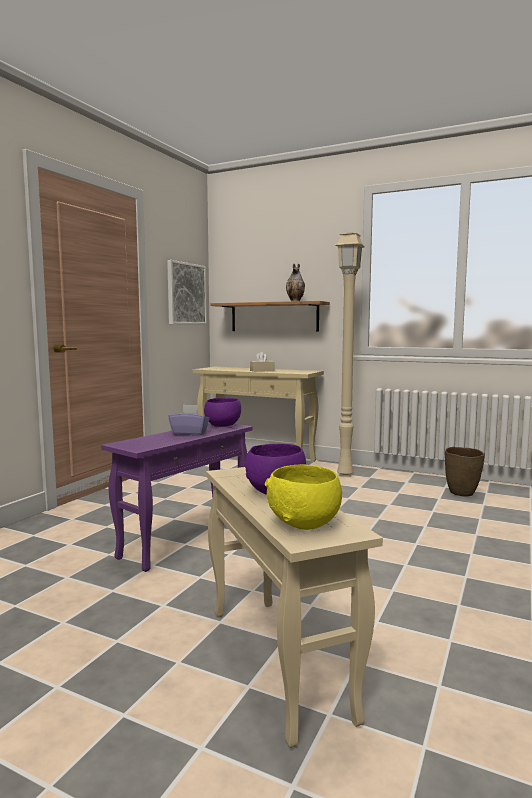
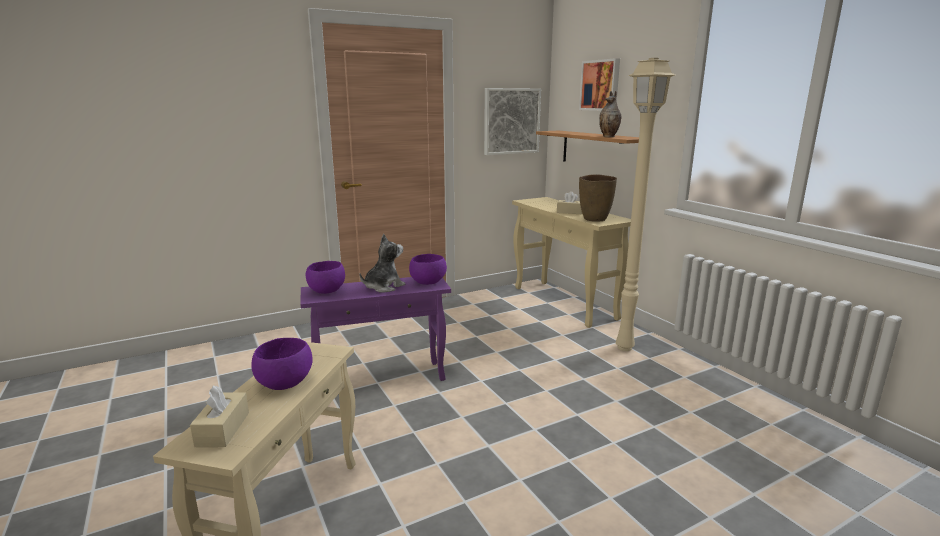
camera: 35 degrees right, 10 degrees up
(140, 442) = (327, 291): none -> purple bowl
(189, 433) = (383, 287): purple tissue box -> plush toy
(270, 262) = (600, 85): none -> picture
(305, 523) = (222, 429): yellow bowl -> beige tissue box
(462, 493) = (734, 414): brown vase -> brown vase (595, 219)

